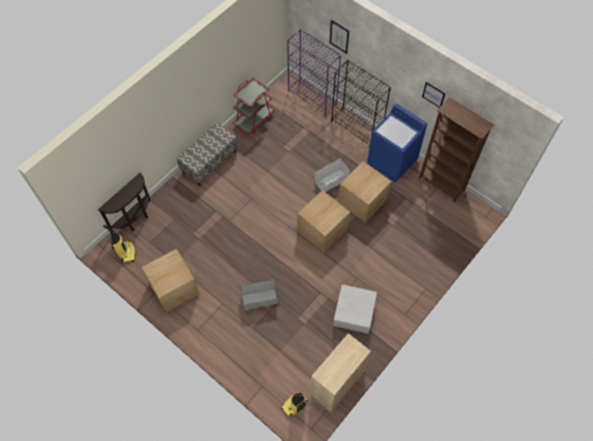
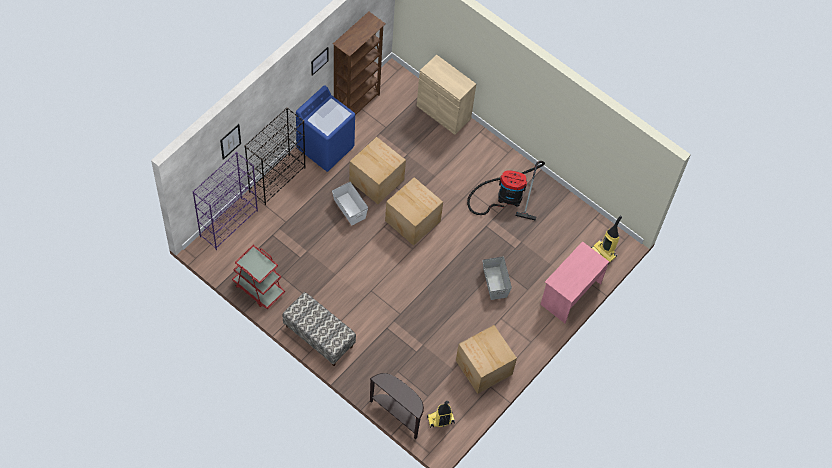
camera: 95 degrees left, 0 degrees up
(248, 368) = (570, 293): none -> pink desk
(337, 382) = (580, 215): beige cabinet -> beige cabinet (443, 112)
(354, 312) = (507, 196): white storage box -> vacuum cleaner

